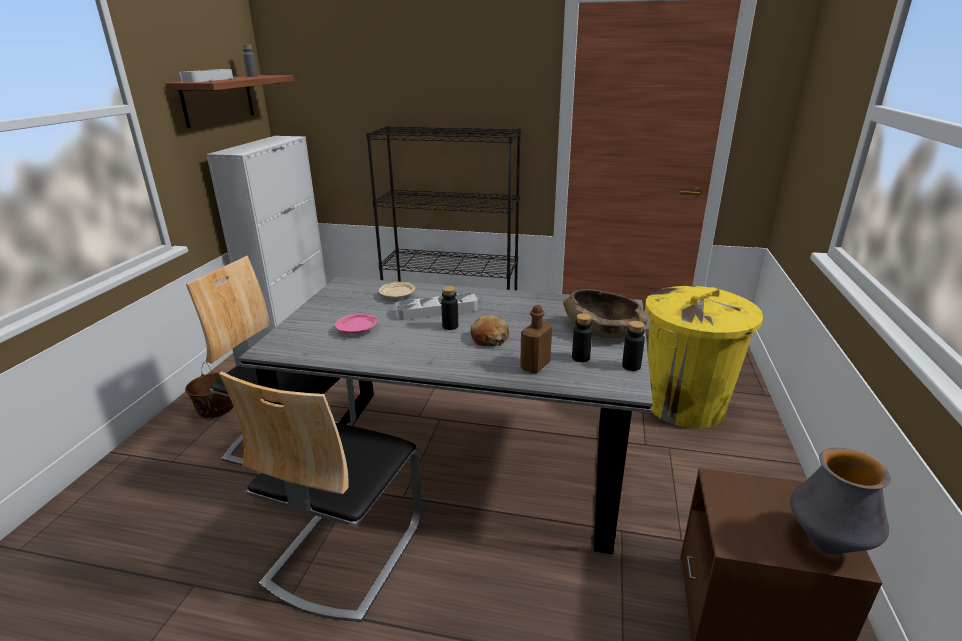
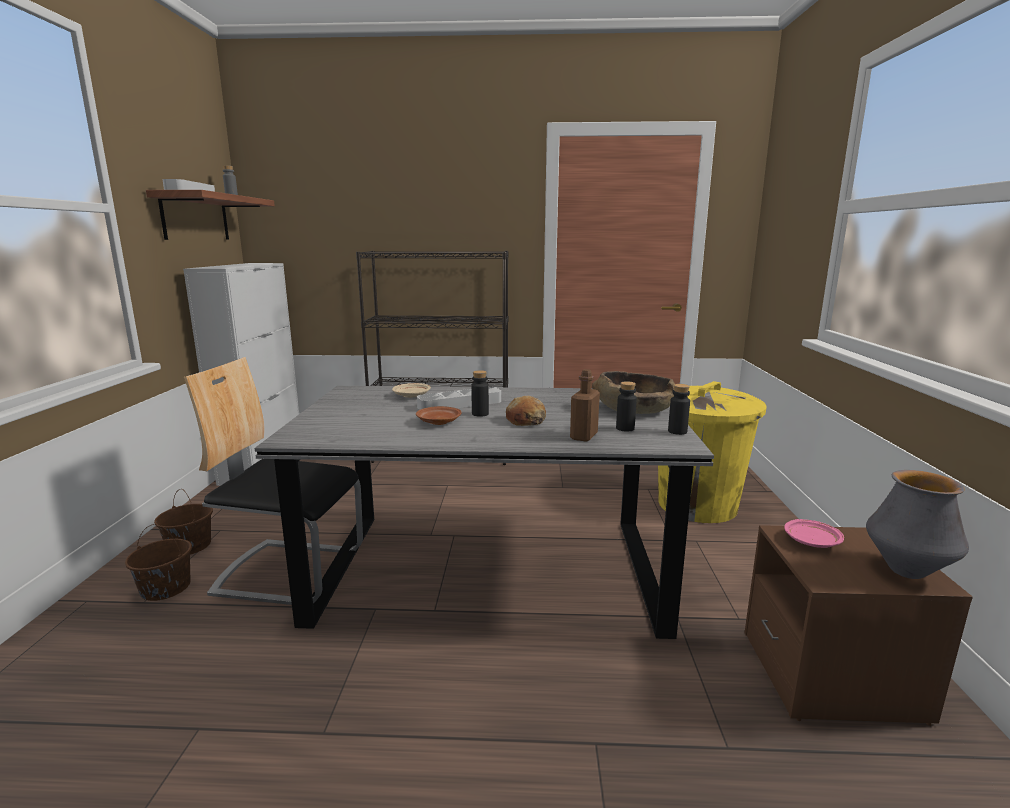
camera: 10 degrees left, 10 degrees down
(190, 449) = (165, 588): none -> brown bucket
(344, 551) = (381, 670): chair -> none
(357, 330) = (381, 421): pink plate -> pink plate (812, 541)
(407, 335) = (438, 422): none -> brown plate

